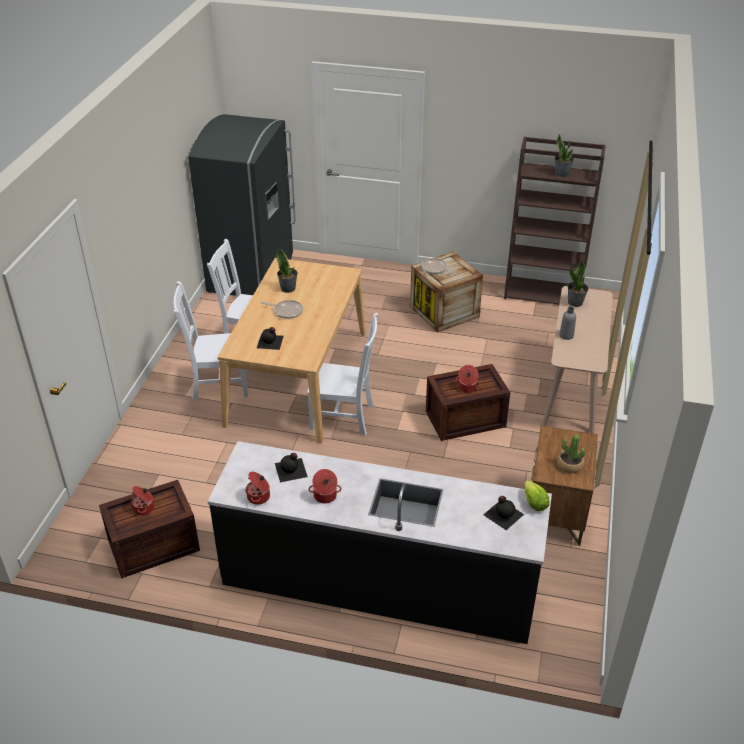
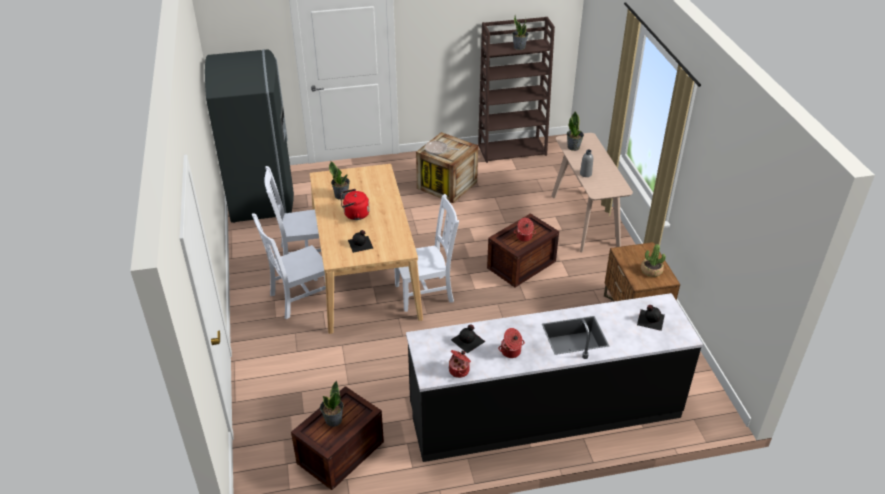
camera: 25 degrees left, 0 degrees up
(144, 508) = (333, 420): cooking pot -> potted plant
(286, 311) = (355, 215): frying pan -> red kettle
(534, 503) = (665, 304): lettuce -> none

